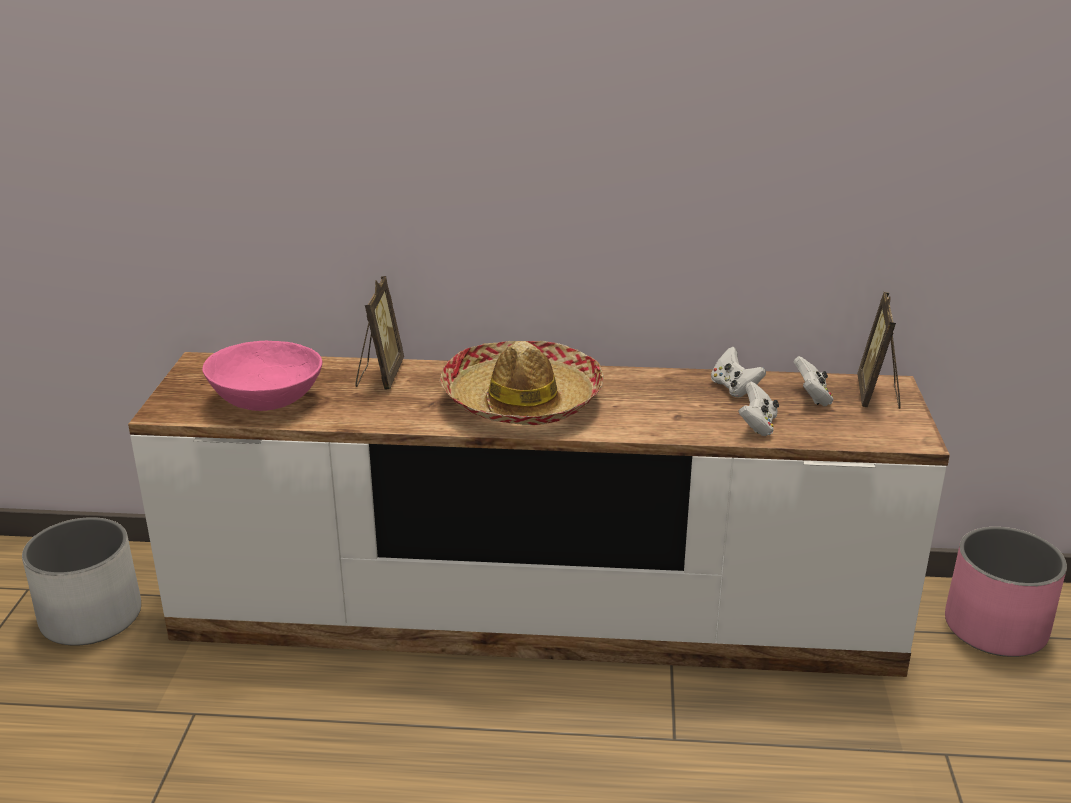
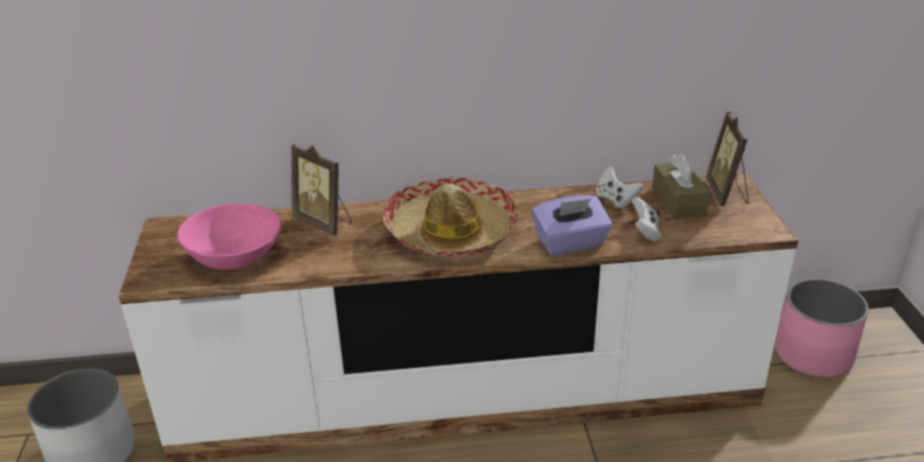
camera: 10 degrees left, 5 degrees up
(379, 376) = (324, 222): picture frame -> picture frame turned 135 degrees clockwise
(659, 428) = (570, 243): none -> purple tissue box
(812, 397) = (678, 201): white game controller -> brown tissue box

